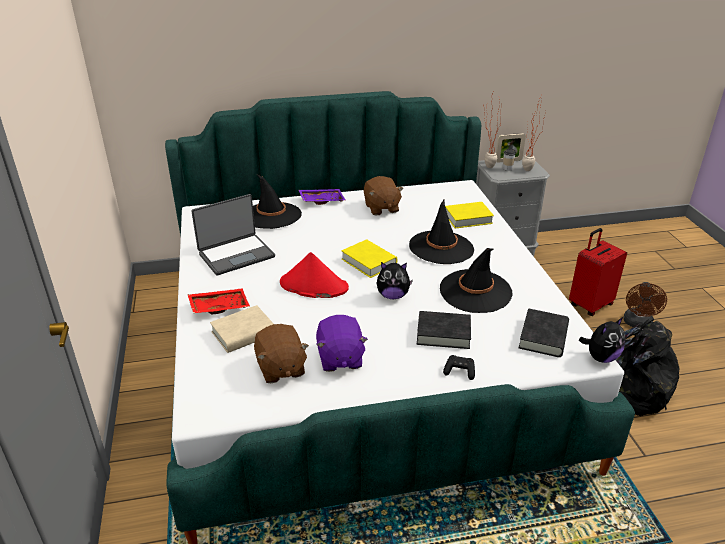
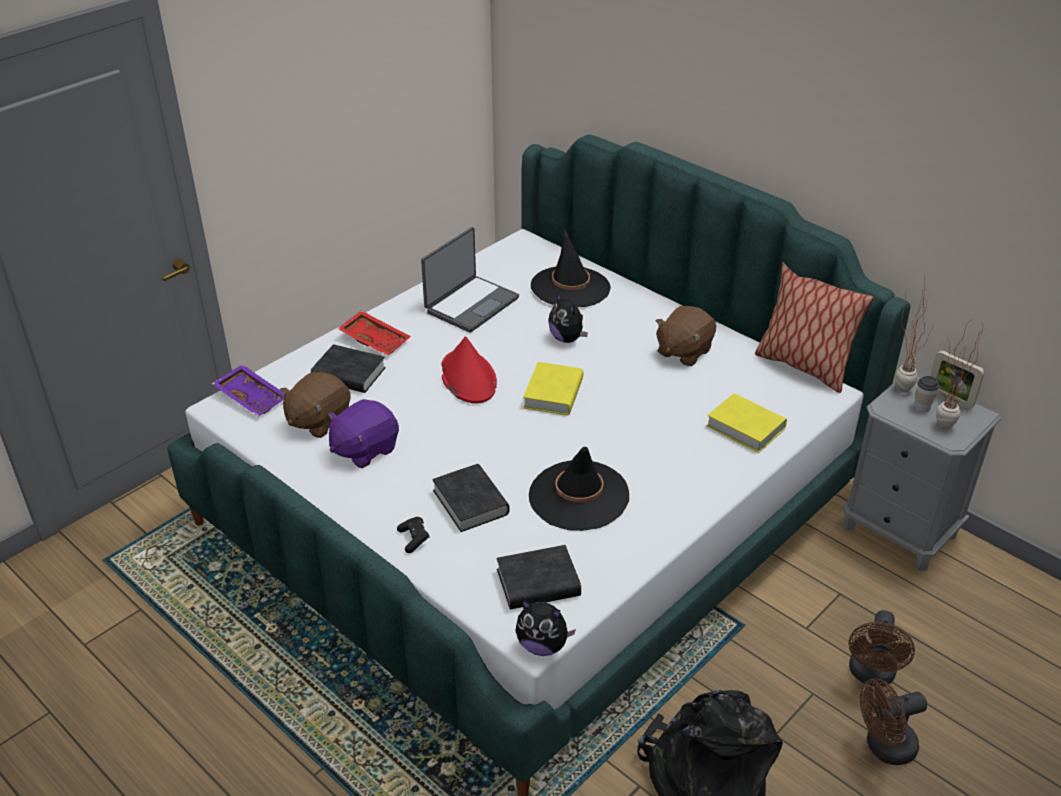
camera: 55 degrees right, 5 degrees up
(236, 255) = (471, 304): laptop -> laptop turned 75 degrees counterclockwise
(243, 333) = (348, 374): beige book -> black book
(322, 200) = (646, 303): purple tray -> purple tray (252, 397)
(393, 296) = (505, 438): plush toy -> plush toy (567, 338)
(435, 184) = (803, 366): none -> pillow
(441, 248) = (646, 433): black hat -> none
(589, 305) = (871, 675): red suitcase -> brown fan

